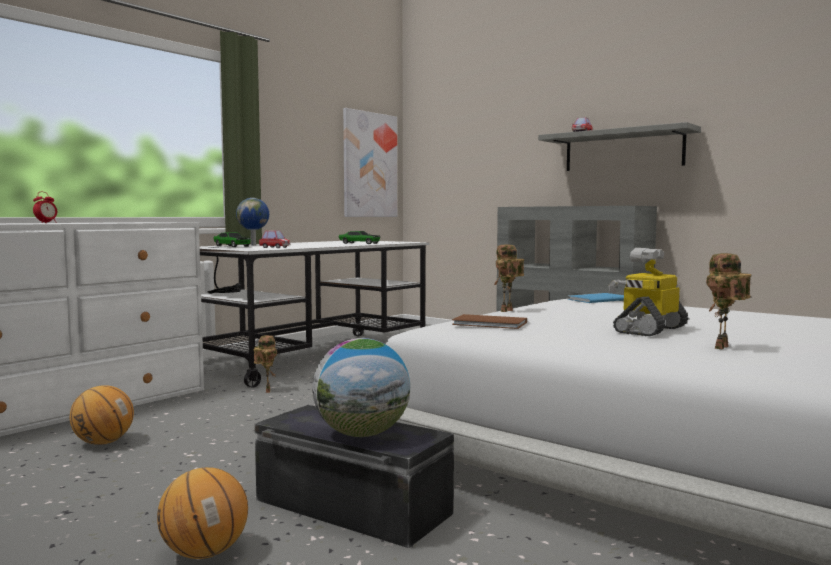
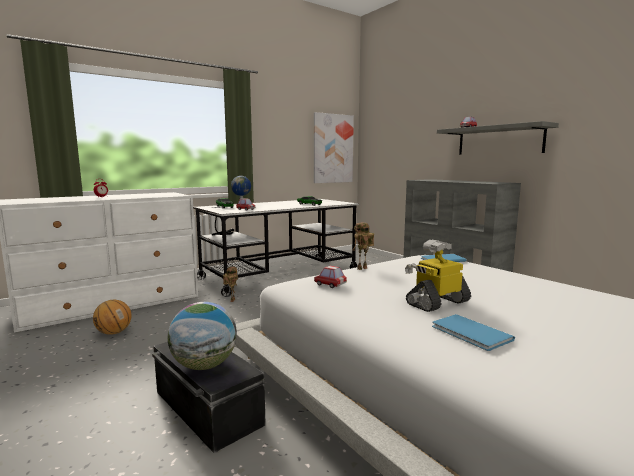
camera: 15 degrees right, 5 degrees up
(204, 553) = (94, 433): basketball -> none
(491, 324) = (330, 284): brown book -> toy car
(723, 348) = (471, 334): toy robot -> blue book

